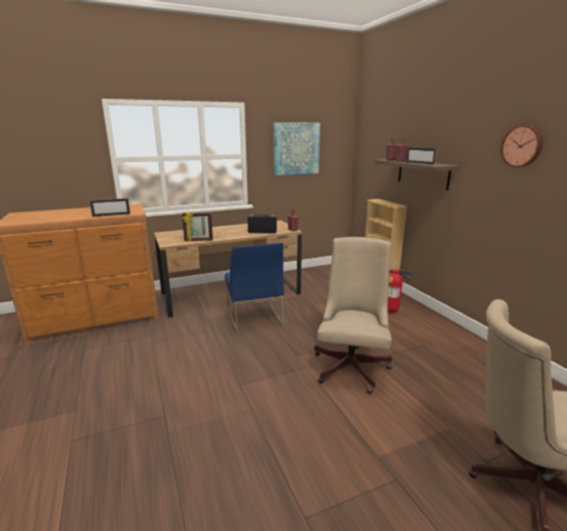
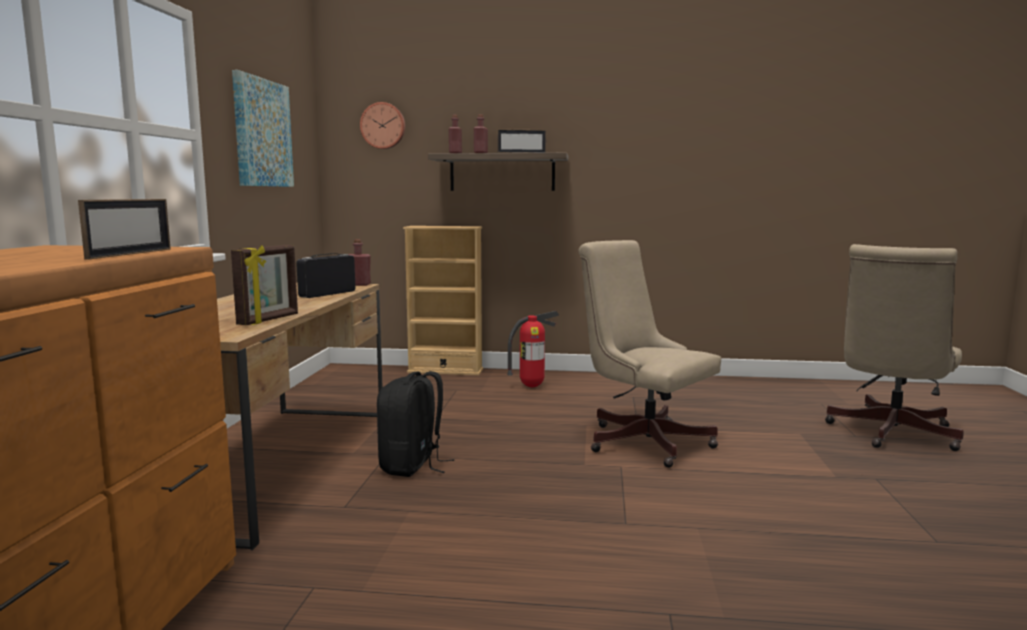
camera: 60 degrees left, 10 degrees down
(254, 318) = (412, 466): blue chair -> black backpack
(522, 146) = (654, 124): wall clock -> wall clock (383, 126)

